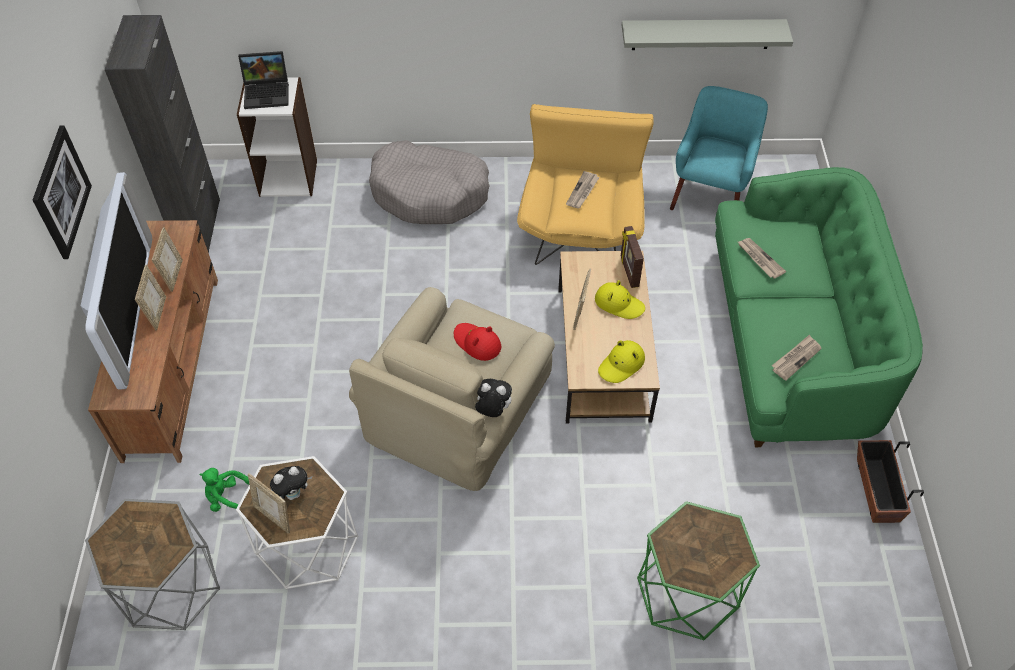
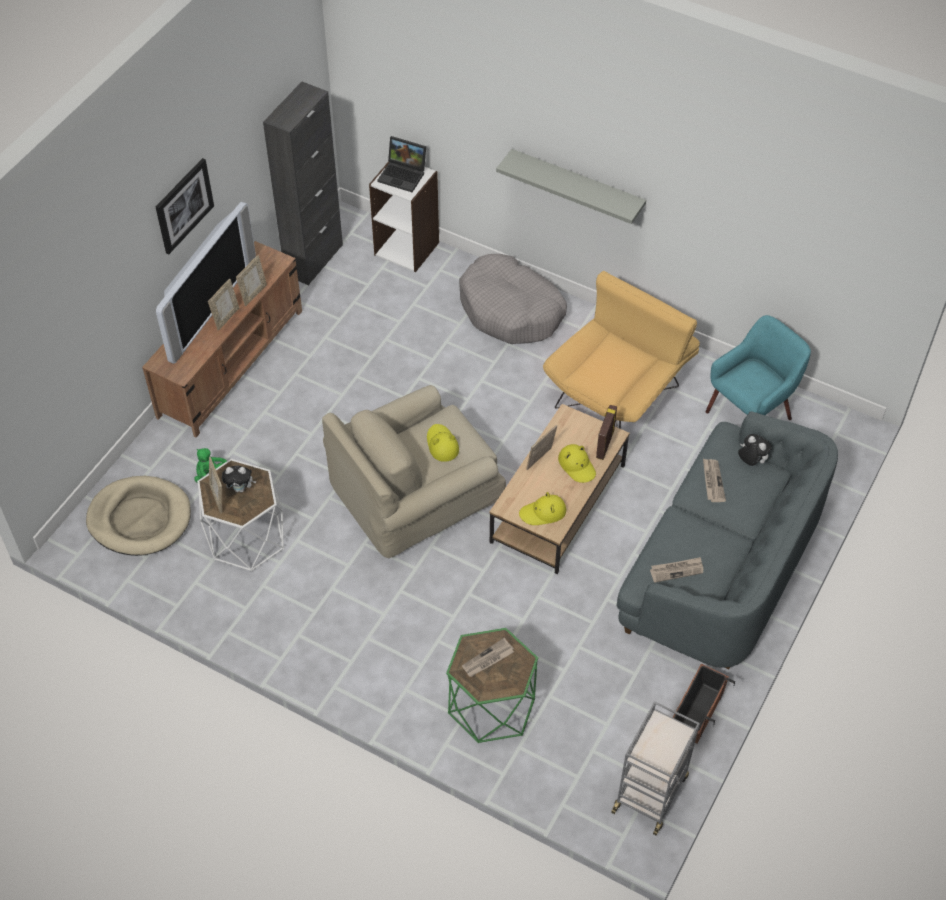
camera: 30 degrees right, 0 degrees up
(169, 586) = (140, 518): grey side table -> beige dog bed
(477, 343) = (442, 445): red hat -> yellow hat
(492, 410) = (412, 497): plush toy -> plush toy (751, 461)
(582, 191) = (613, 362): newspaper -> newspaper (488, 659)
(701, 34) = (774, 268): grey shelf -> grey shelf (577, 185)
(791, 342) = (721, 568): green sofa -> grey sofa
(898, 596) = (650, 792): none -> grey cart

